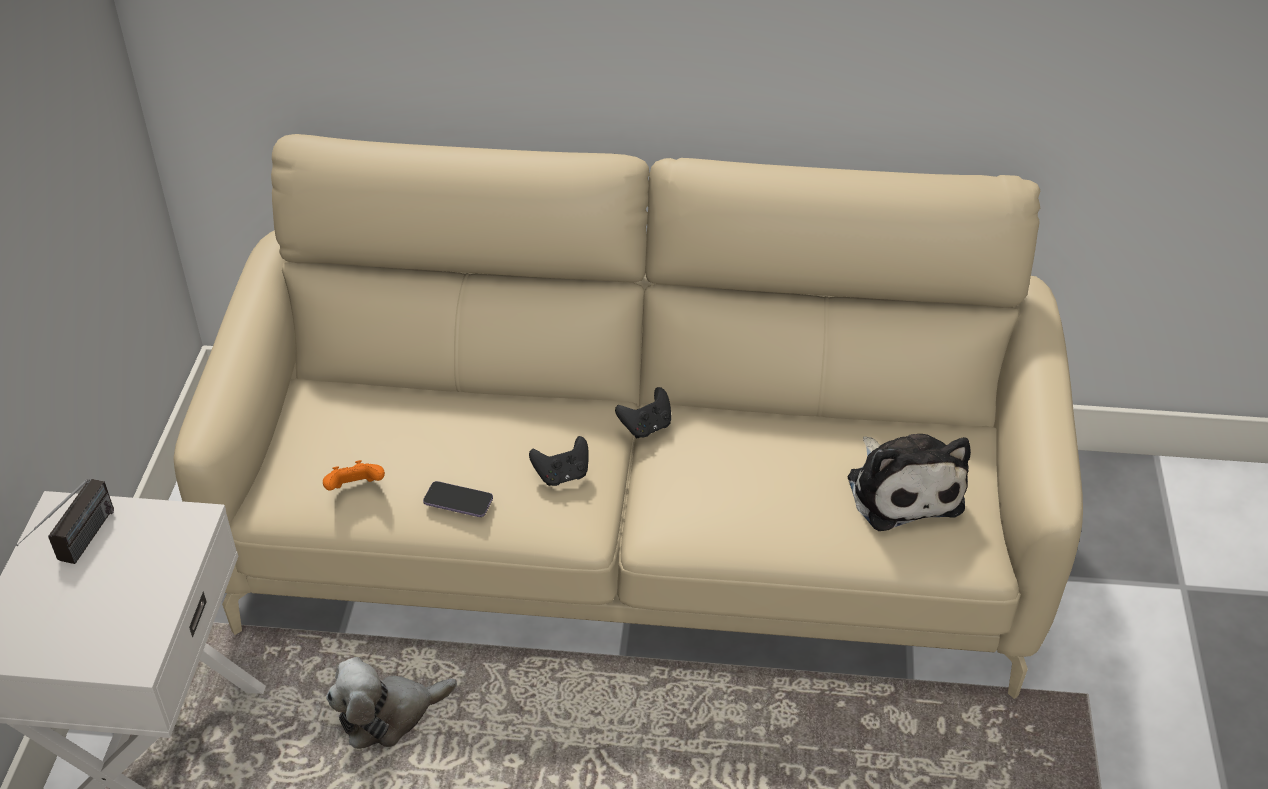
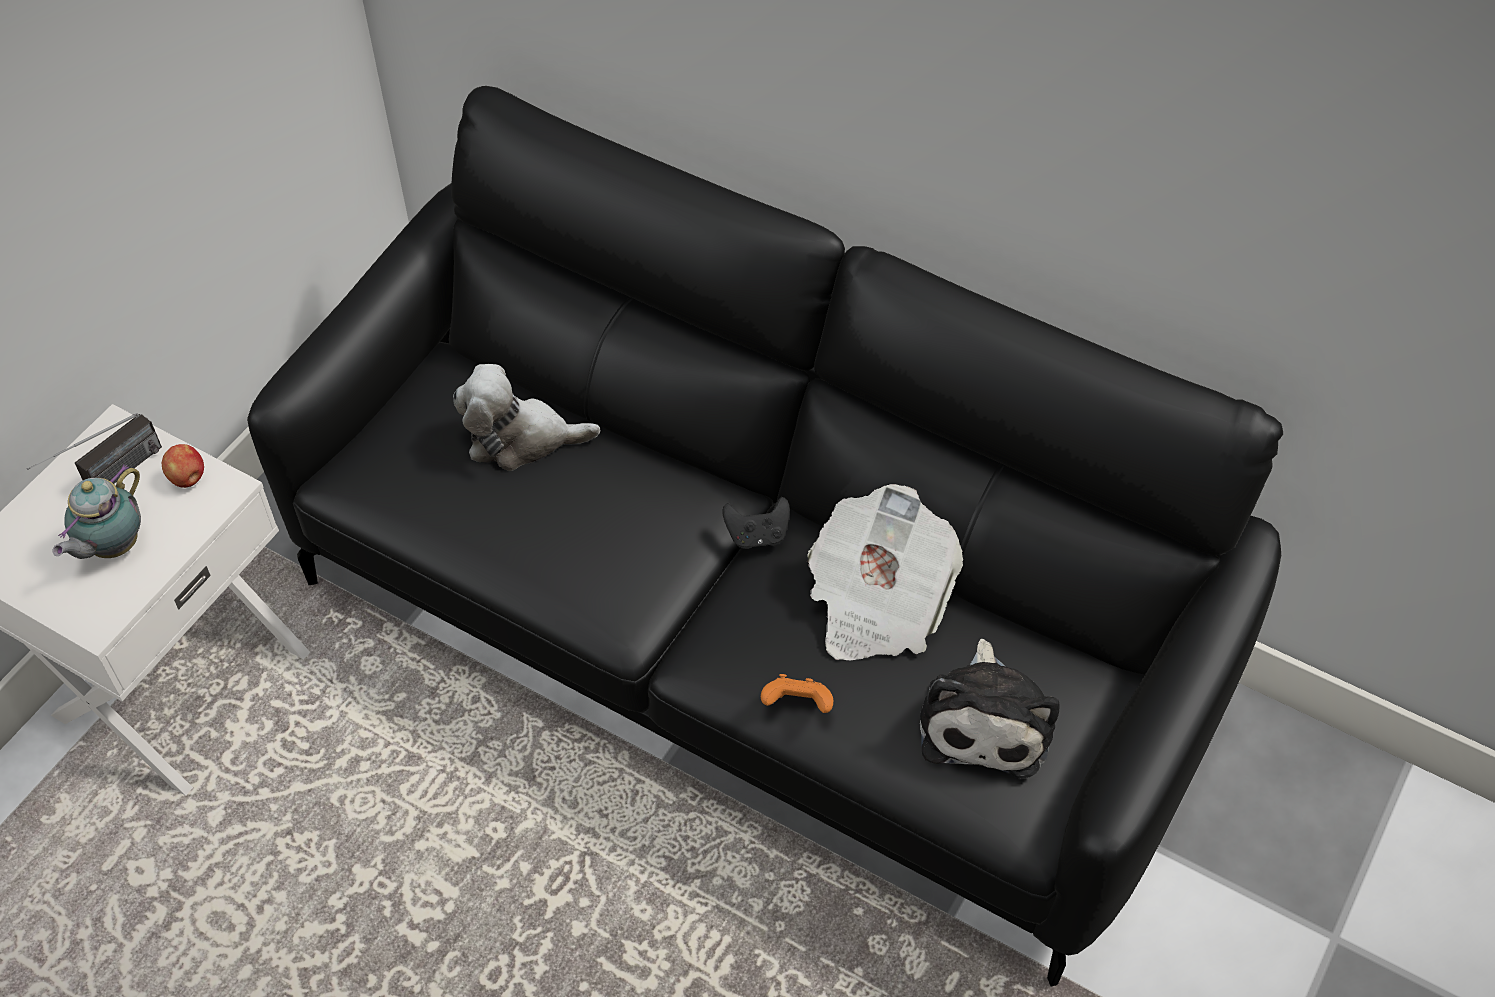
camera: 25 degrees right, 10 degrees up
(113, 598) = (112, 547): none -> teapot
(154, 523) = (188, 478): none -> apple
(355, 489) = (423, 499): orange game controller -> orange game controller (797, 705)
(388, 715) = (406, 731): plush toy -> plush toy (521, 438)
(458, 501) = (514, 551): phone -> none
(562, 475) = (635, 561): black game controller -> none
(635, 542) = (749, 637): beige sofa -> black sofa
(770, 438) = (877, 601): none -> newspaper

